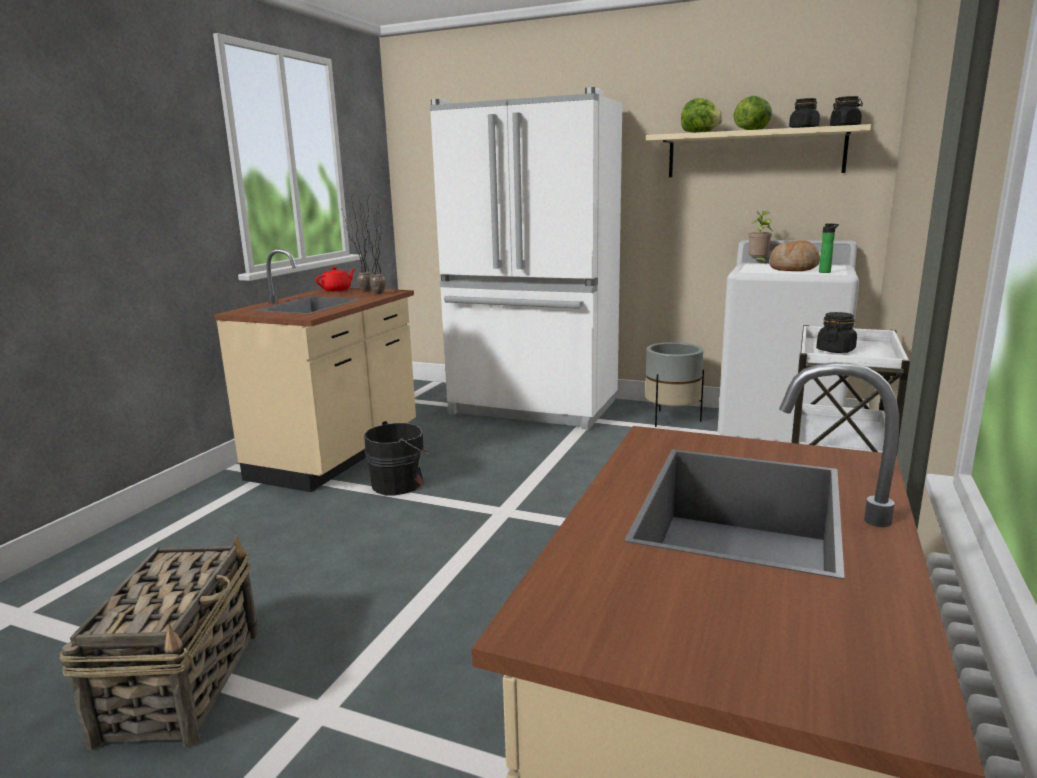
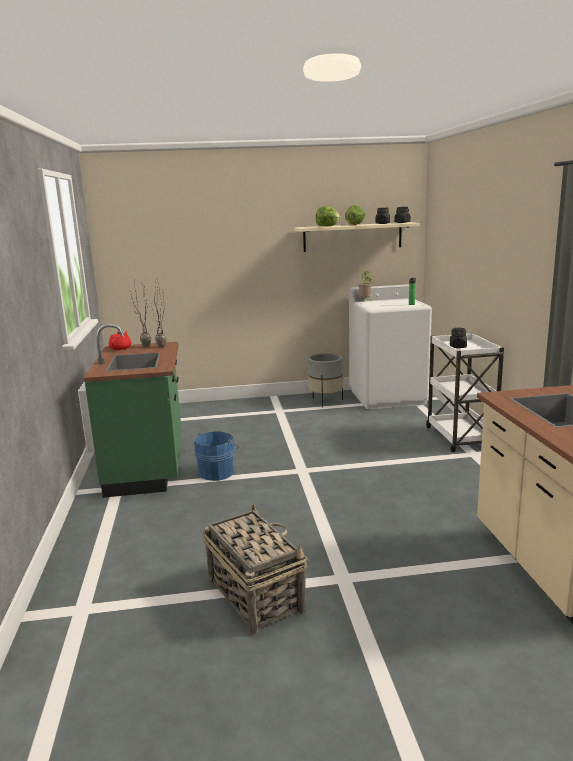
camera: 30 degrees left, 0 degrees up
(338, 456) = (148, 467): beige counter -> green counter
(400, 483) = (218, 472): black bucket -> blue bucket
(533, 408) = (235, 411): white fridge -> none
(794, 268) = (392, 303): bread -> none

